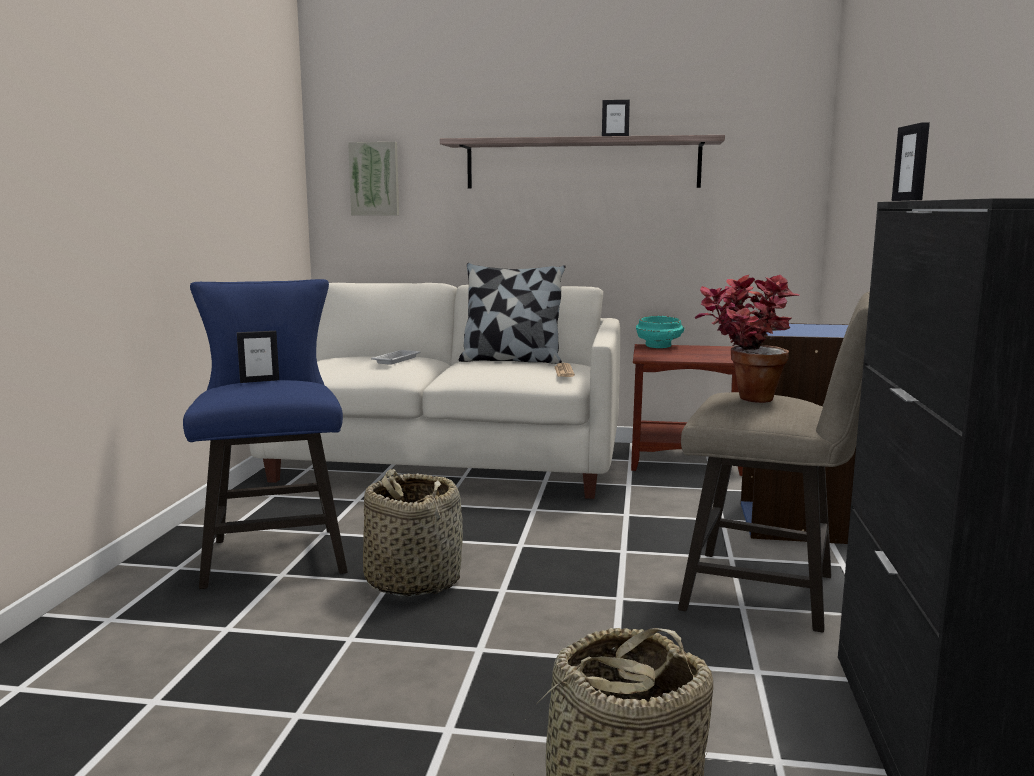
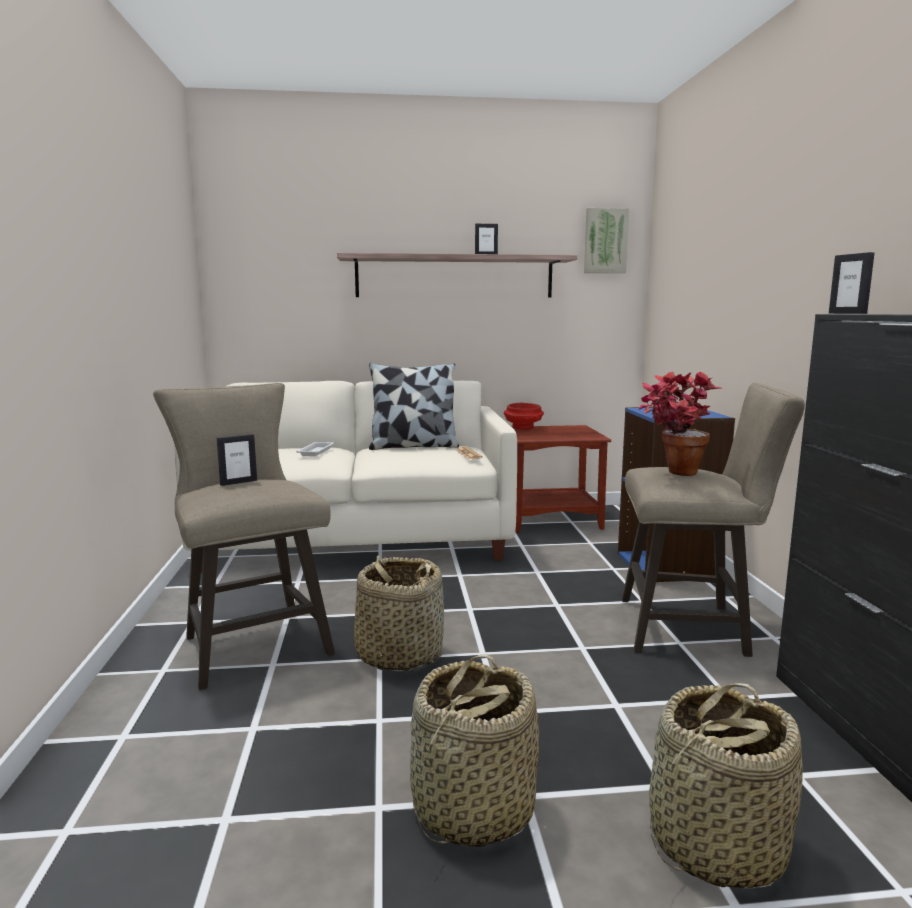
camera: 15 degrees left, 0 degrees up
(275, 551) = (252, 641): blue stool -> beige stool
(374, 179) = (268, 288): picture -> picture (605, 241)
(385, 731) = (471, 808): none -> basket
(659, 346) = (523, 428): turquoise bowl -> red bowl

